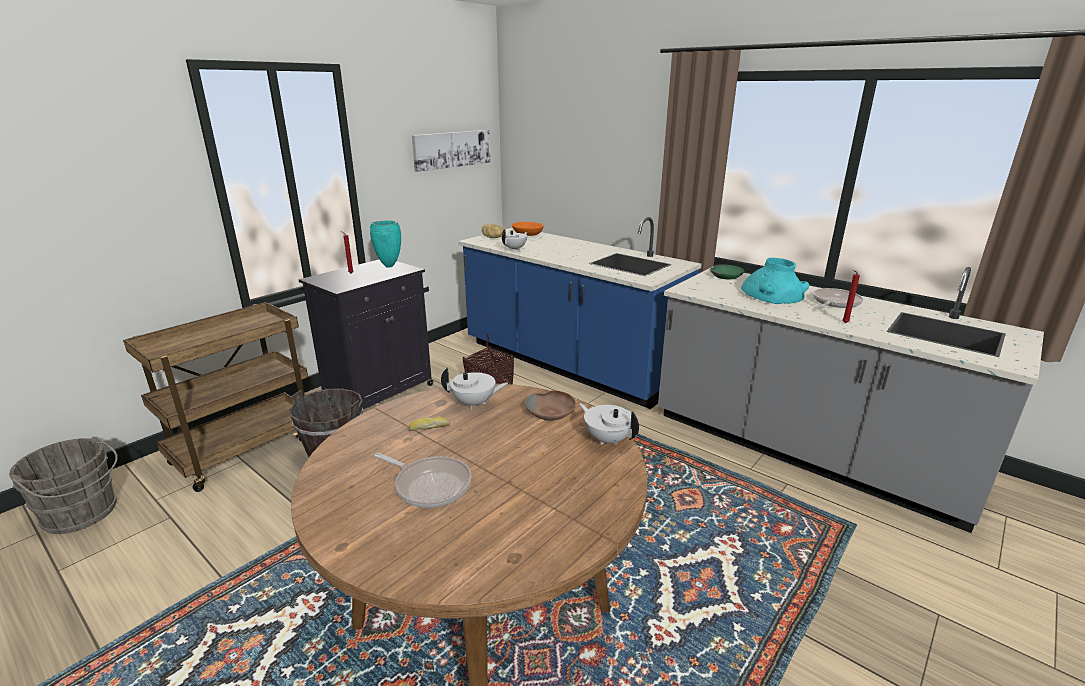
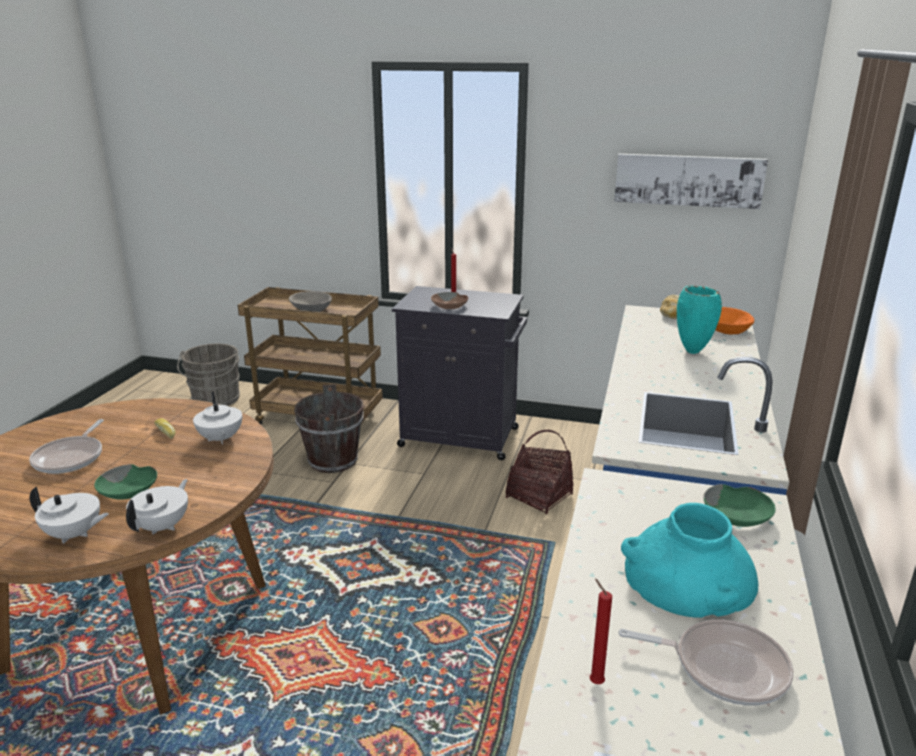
camera: 65 degrees right, 0 degrees up
(219, 336) = (311, 309): none -> grey bowl
(389, 266) = (496, 303): turquoise vase -> turquoise vase (693, 352)
(515, 249) = (640, 338): white teapot -> white teapot (74, 535)
(533, 453) = (129, 490): none -> green bowl
(551, 412) = (213, 482): brown bowl -> brown bowl (450, 306)

